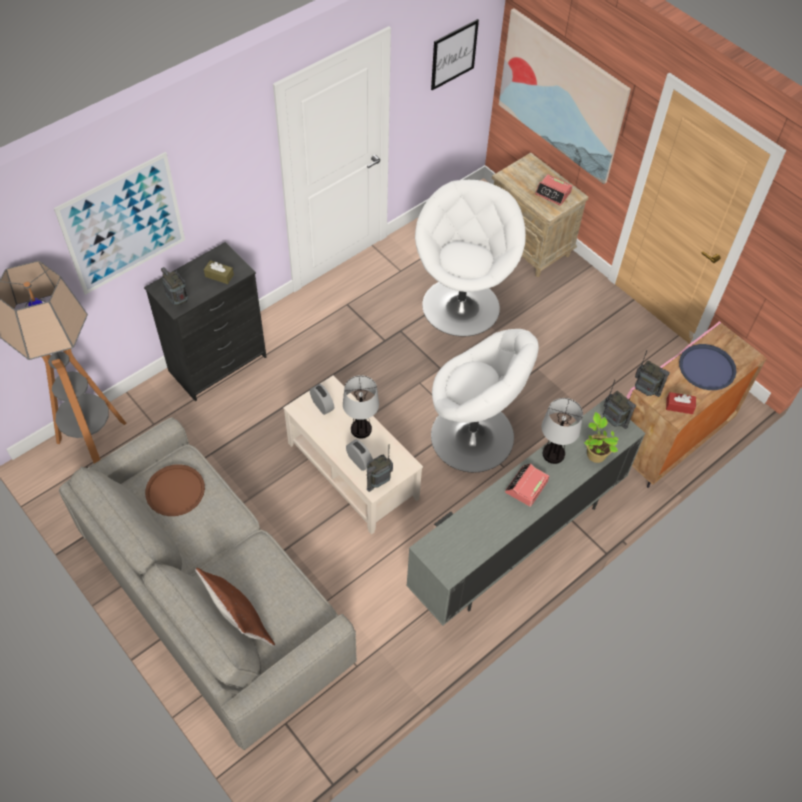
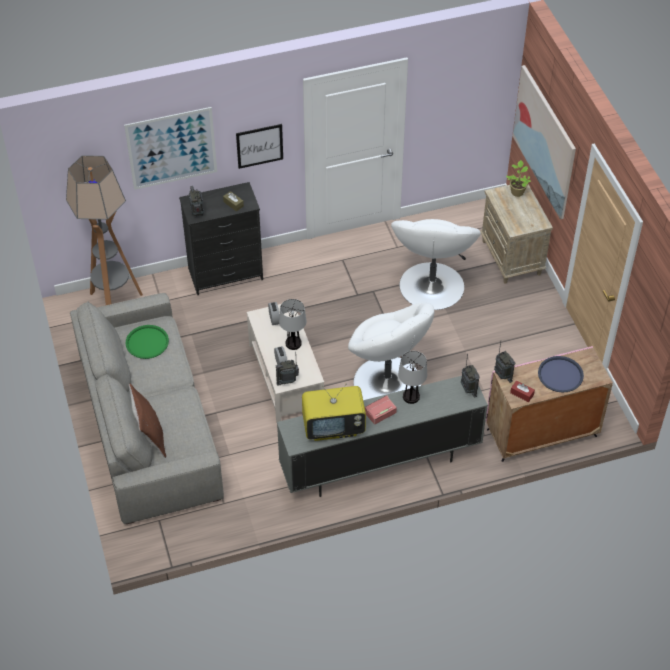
camera: 25 degrees right, 5 degrees down
(175, 491) = (147, 342): brown tray -> green tray
(454, 54) = (469, 88): picture -> picture (259, 146)
(461, 305) = (431, 287): white armchair -> white armchair turned 150 degrees clockwise
(483, 528) = (334, 427): none -> television
(553, 193) = (525, 217): alarm clock -> none
(595, 453) = (442, 406): potted plant -> potted plant (517, 191)

